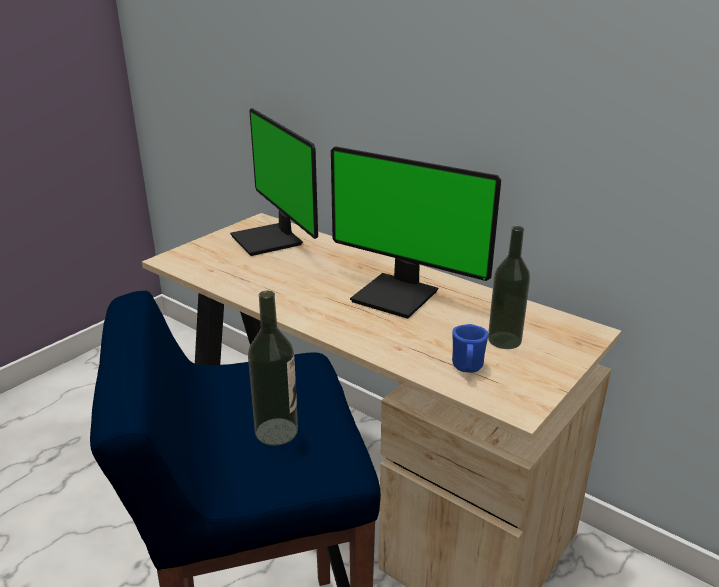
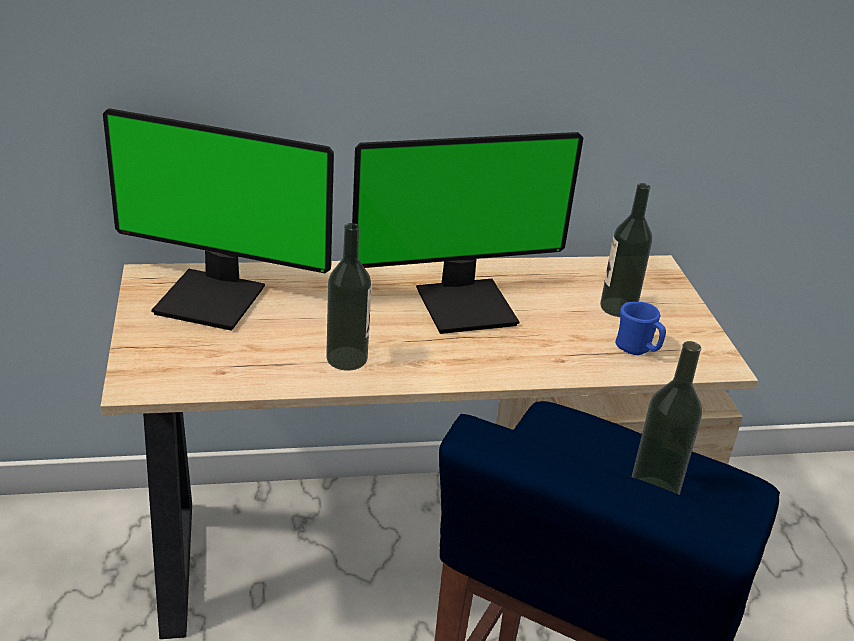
camera: 50 degrees left, 5 degrees up
(278, 290) = (347, 358): none -> bottle

